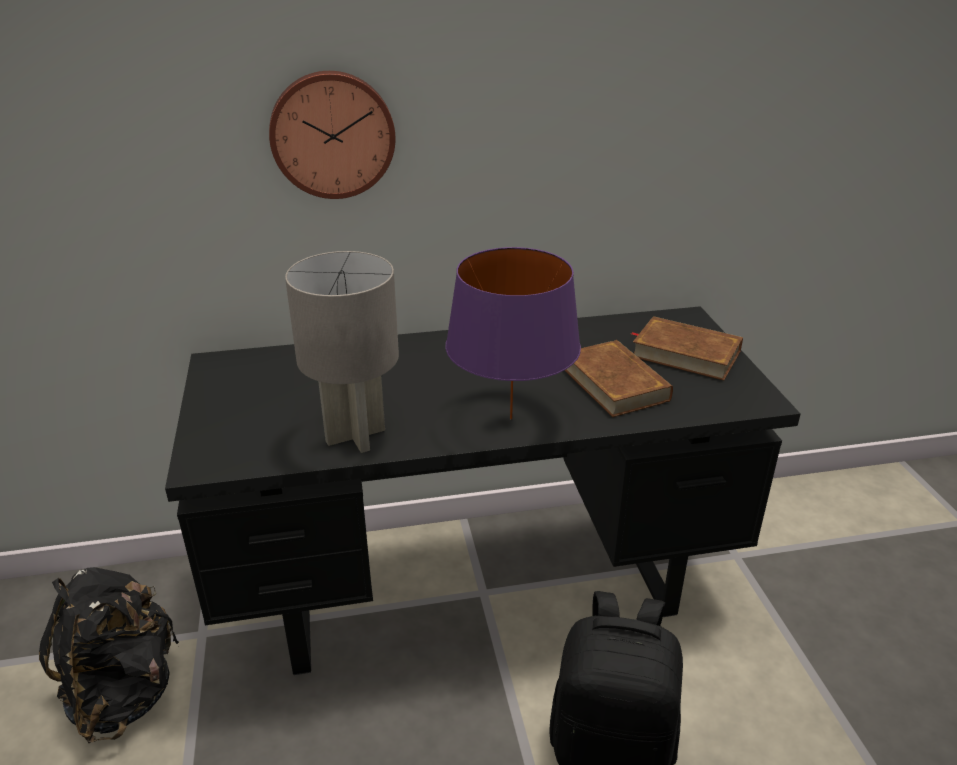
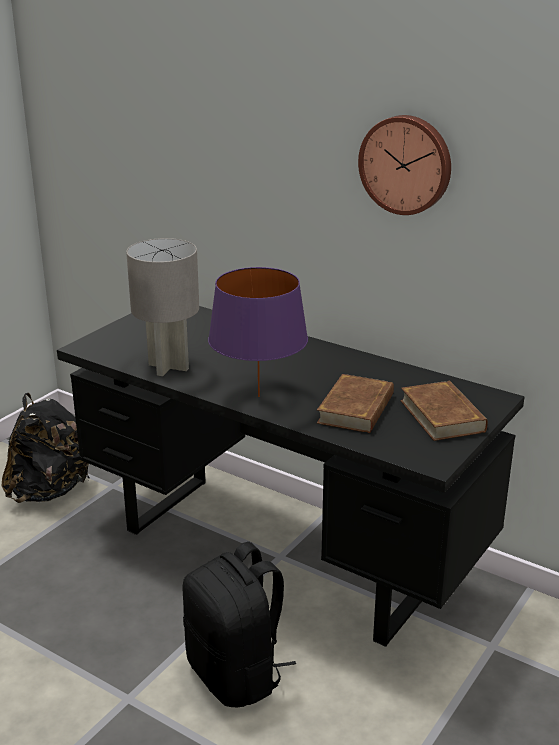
camera: 45 degrees right, 5 degrees down
(332, 134) = (258, 170): wall clock -> wall clock (406, 164)

